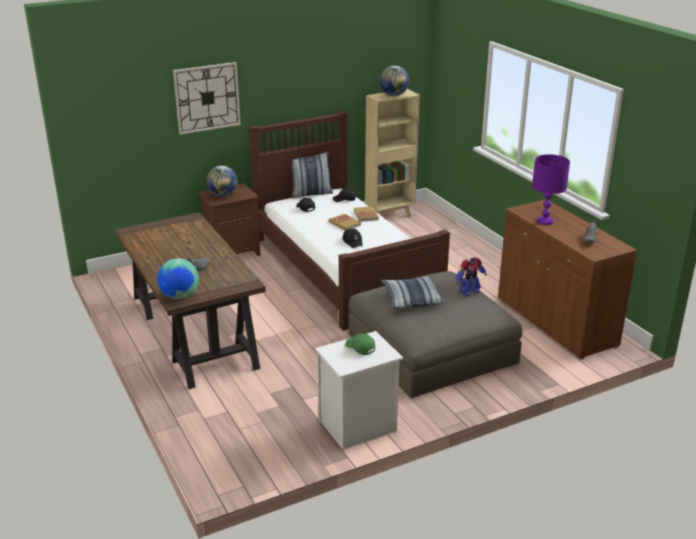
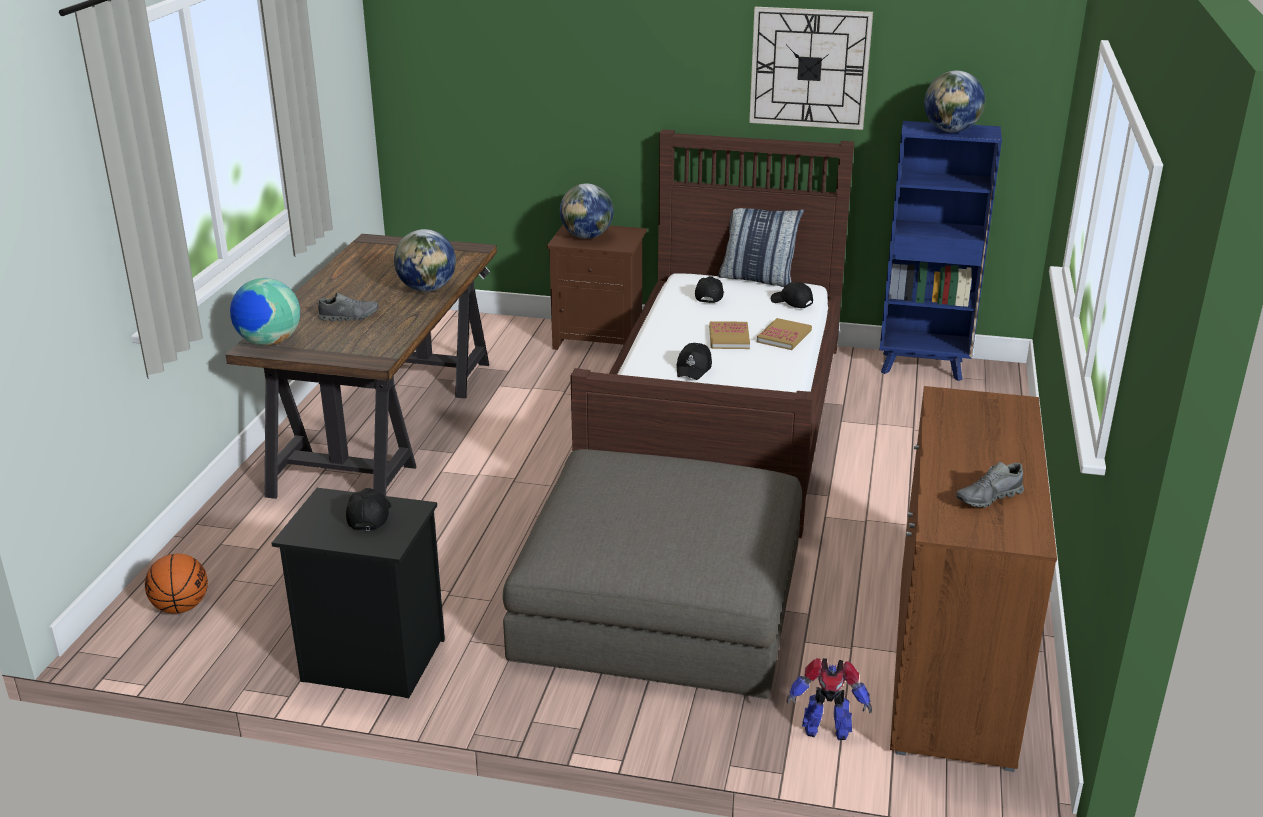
camera: 40 degrees right, 0 degrees up
(207, 98) = (594, 64): wall clock -> wall clock (809, 68)
(208, 244) = (427, 289): none -> globe
(234, 452) = (181, 607): none -> basketball
(357, 427) = (369, 661): white nightstand -> black nightstand
(360, 348) = (369, 516): green cap -> black cap
(390, 215) = (924, 367): beige bookcase -> blue bookcase
(412, 298) = (630, 488): pillow -> none
(469, 292) = (739, 518): toy robot -> toy robot (826, 728)
(545, 221) = (957, 433): purple table lamp -> none

